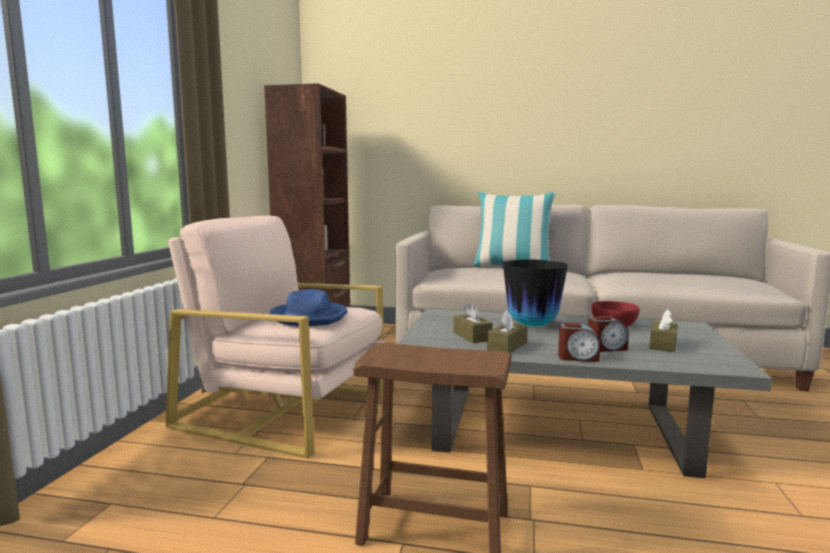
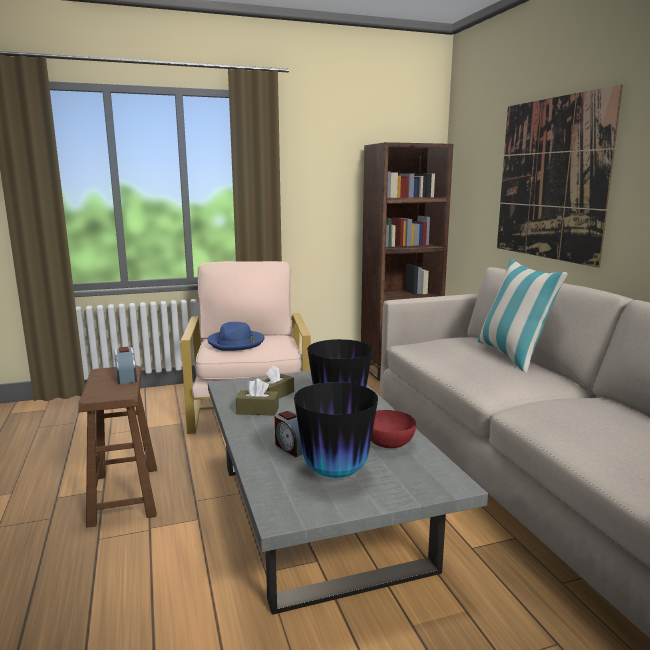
camera: 60 degrees right, 5 degrees up
(462, 130) = (550, 179): none -> picture
(578, 358) = (249, 439): alarm clock -> alarm clock (126, 377)
(662, 344) = (335, 472): brown tissue box -> vase

